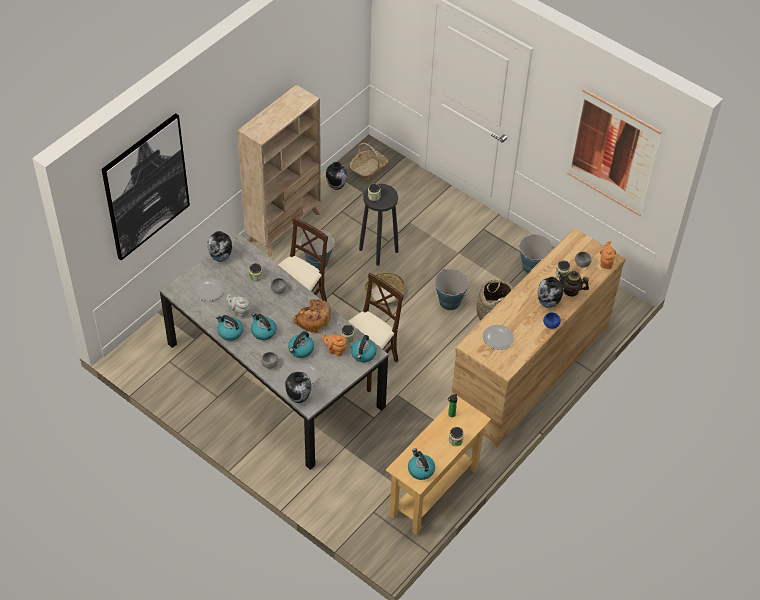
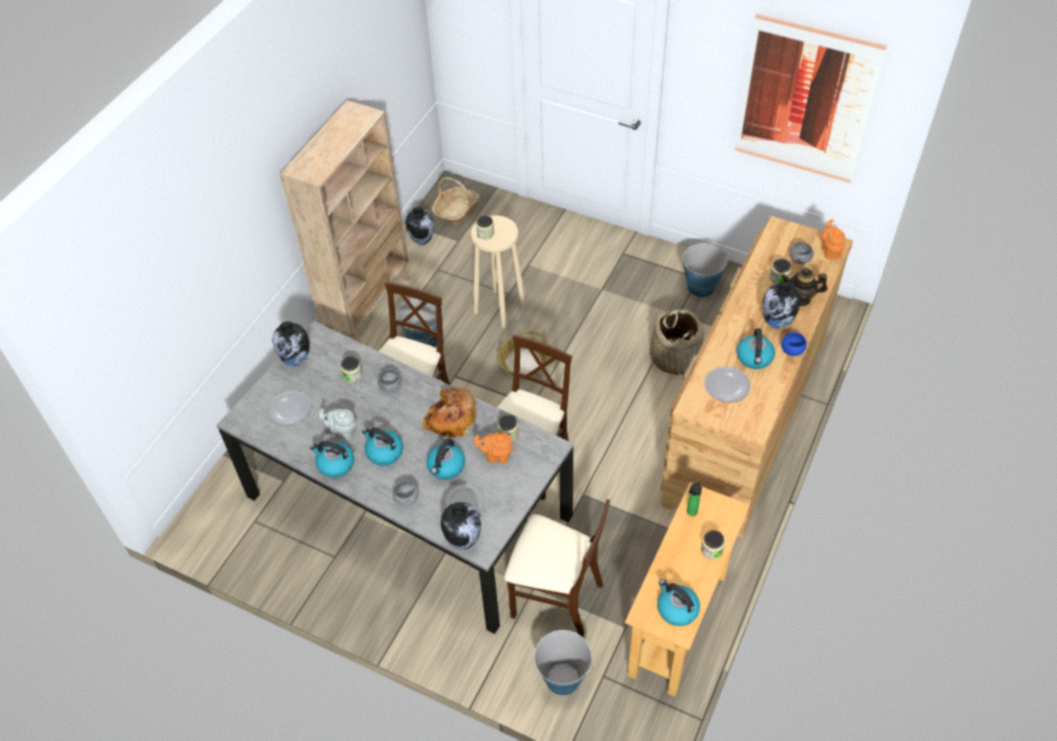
camera: 10 degrees left, 0 degrees up
(146, 187) = (160, 276): picture -> none
(357, 457) = (556, 598): none -> beige chair
(363, 354) = (538, 452): kettle -> kettle (754, 358)
(379, 251) = (500, 308): black stool -> beige stool
(449, 301) = (611, 353): bucket -> bucket (562, 678)

